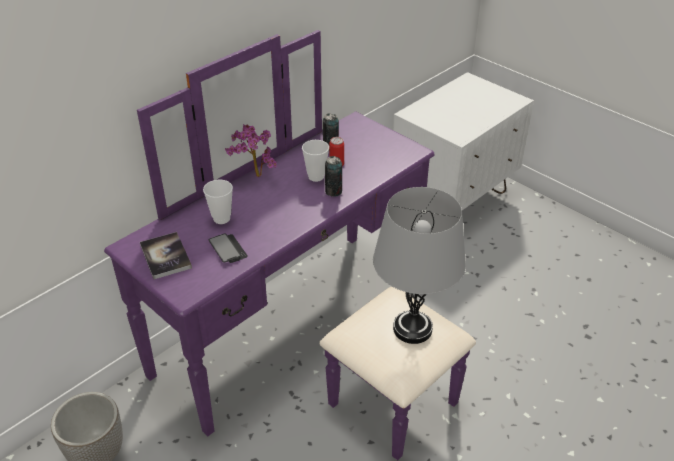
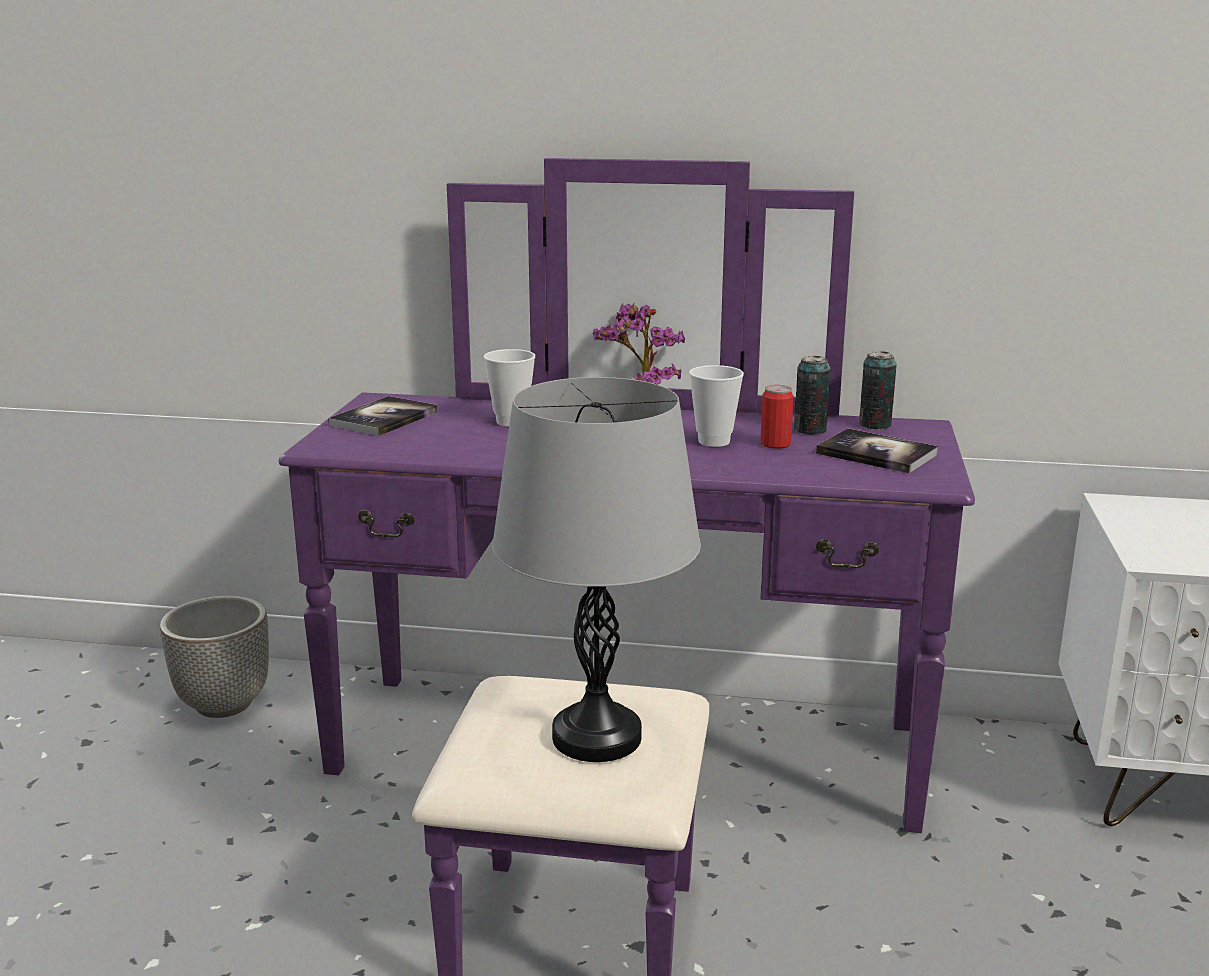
camera: 55 degrees right, 20 degrees down
(228, 249) = (448, 441): phone -> none
(333, 191) = (698, 460): can -> can (875, 425)
(374, 147) = (876, 454): none -> book

